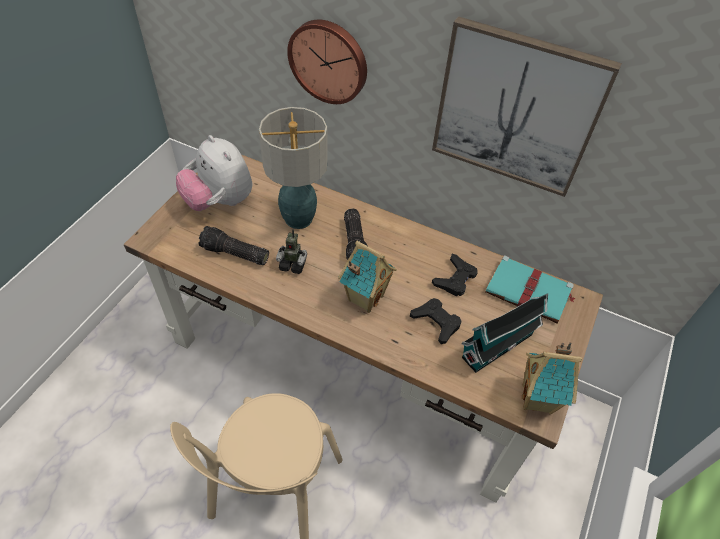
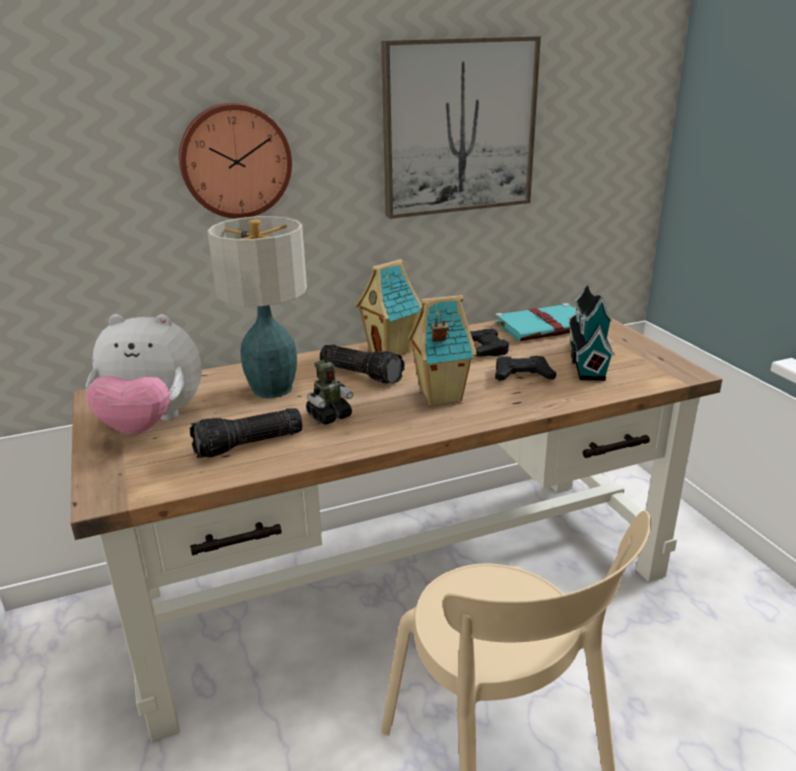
camera: 45 degrees left, 25 degrees down
(538, 399) = (667, 367): toy house -> toy house (391, 351)

